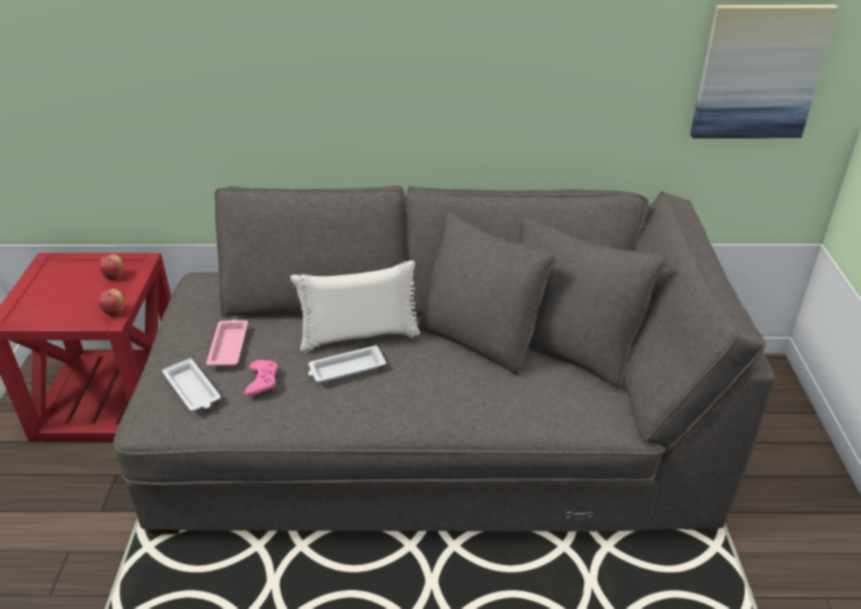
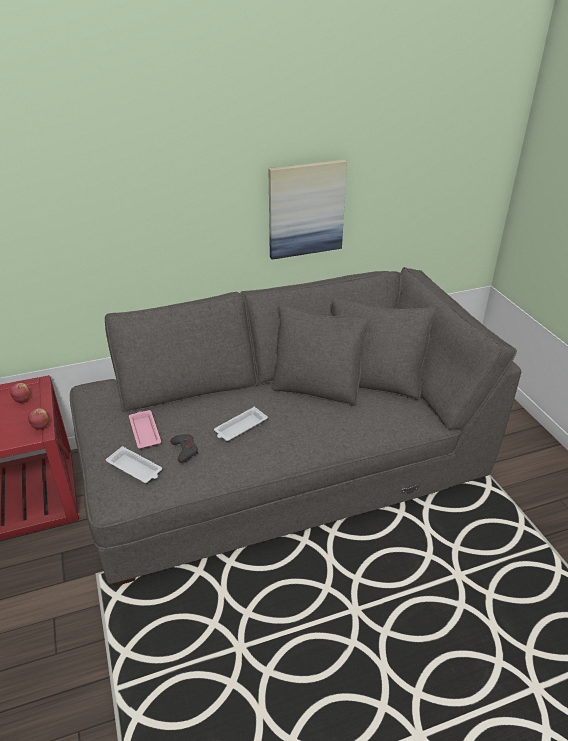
camera: 20 degrees left, 0 degrees up
(262, 381) = (185, 450): pink game controller -> grey game controller
(359, 336) = (236, 403): white pillow -> none
(759, 72) = (451, 181): picture -> picture (306, 209)

